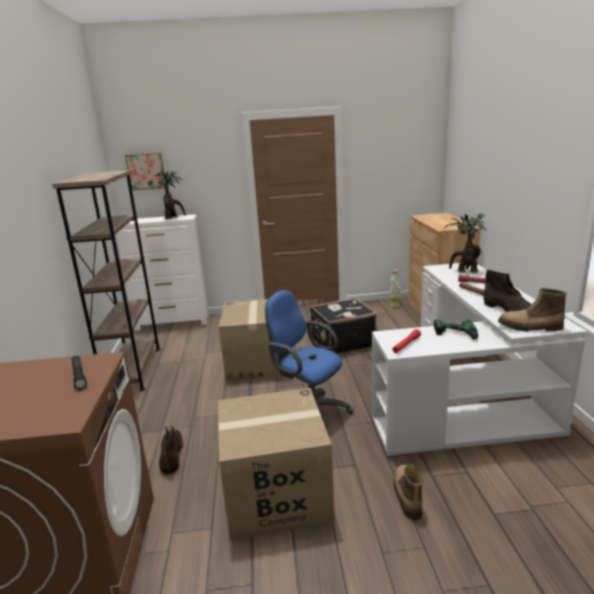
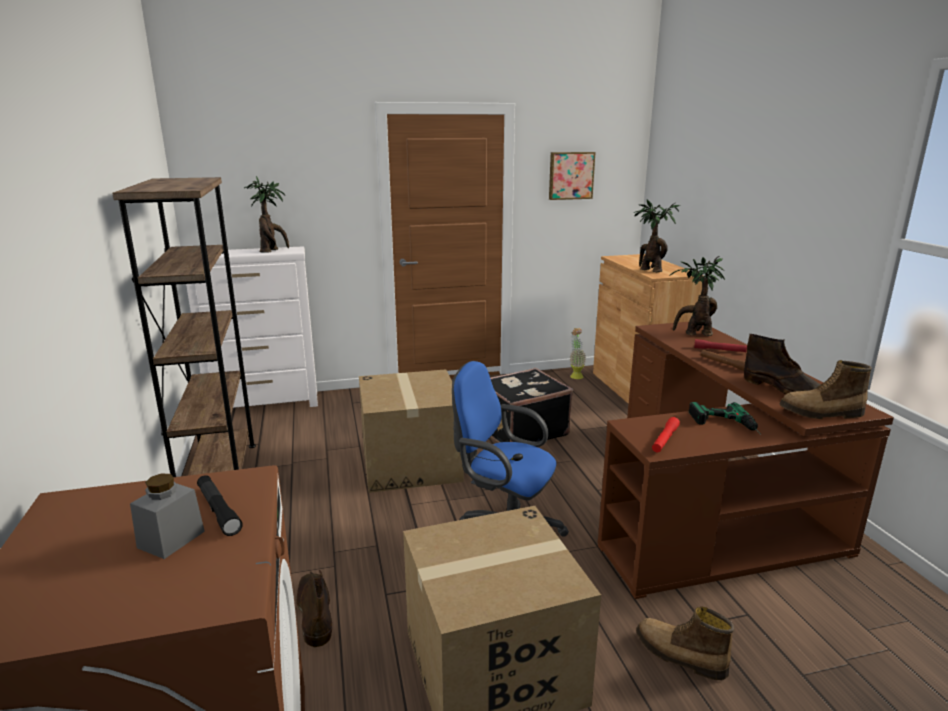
camera: 10 degrees left, 0 degrees up
(47, 390) = (171, 539): none -> grey jar
(146, 171) = (230, 180): picture -> picture (570, 175)
(406, 495) = (679, 656): boot -> boot turned 45 degrees counterclockwise
(440, 225) = (649, 270): none -> potted plant
(468, 395) = (712, 502): white desk -> brown desk

